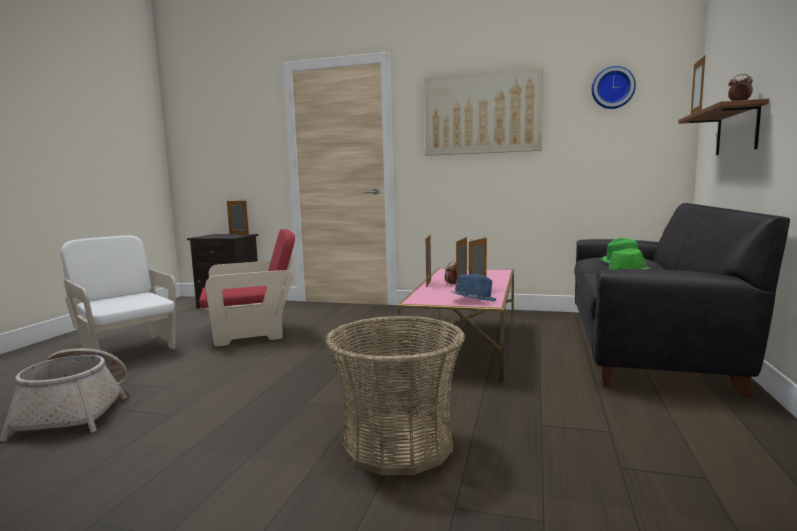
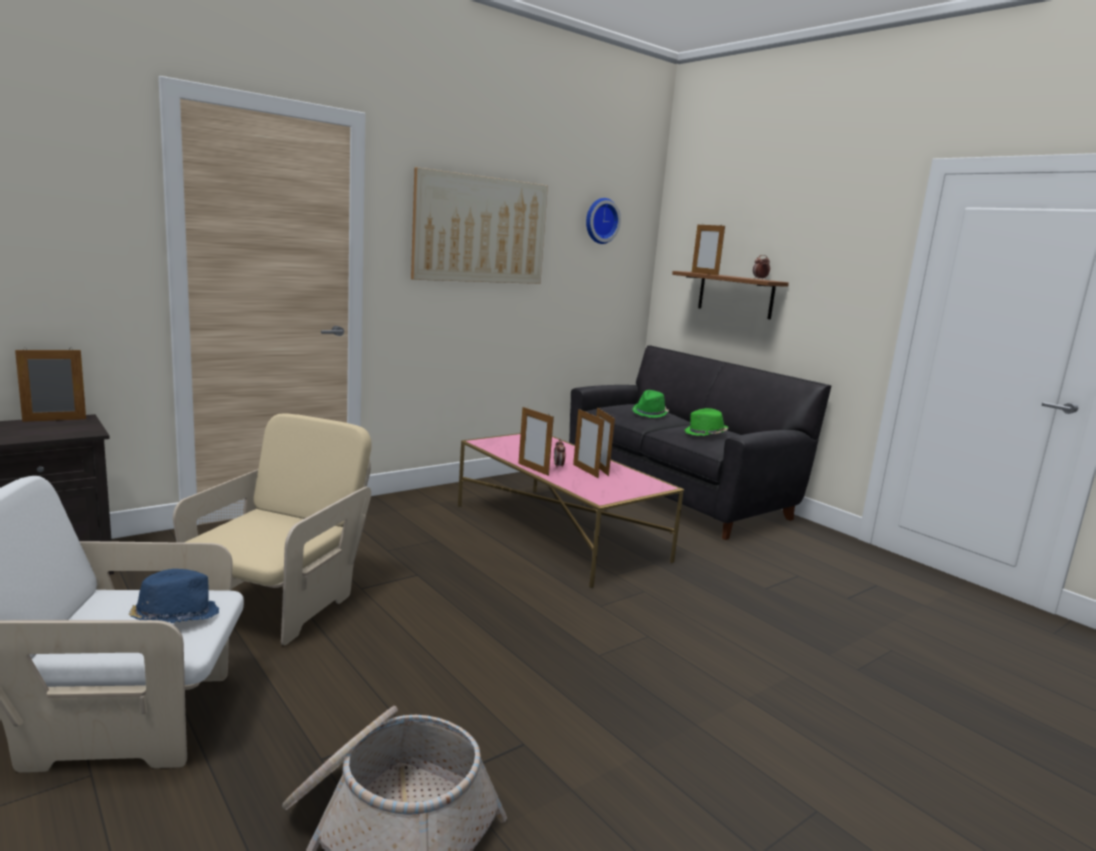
camera: 55 degrees left, 5 degrees up
(253, 333) = (278, 604): red armchair -> beige armchair
(398, 444) = (743, 649): basket -> none
(473, 300) = (638, 484): blue hat -> blue hat (174, 617)

